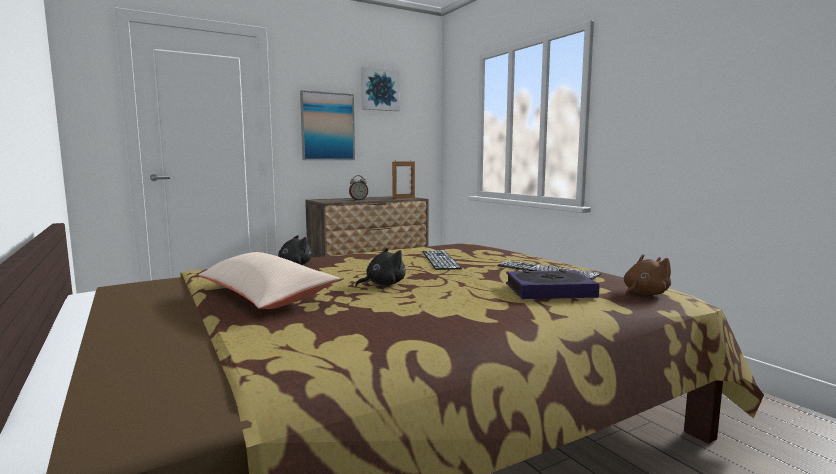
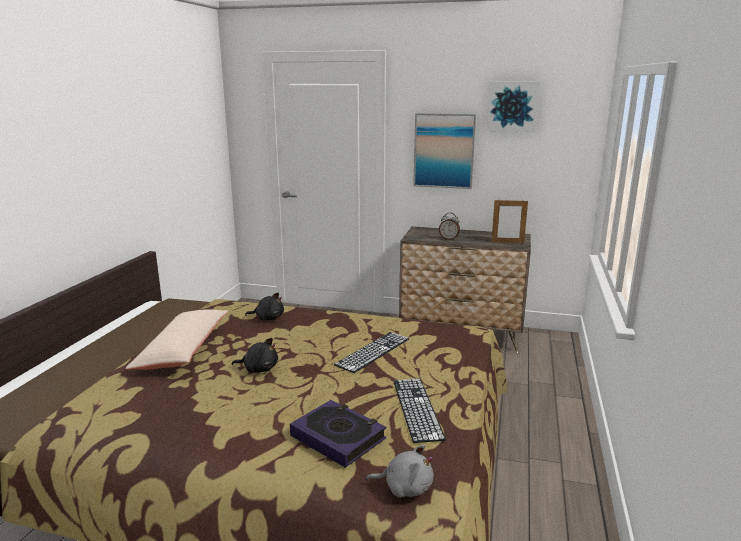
camera: 45 degrees right, 10 degrees up
(644, 294) = (405, 487): brown plush toy -> grey plush toy

